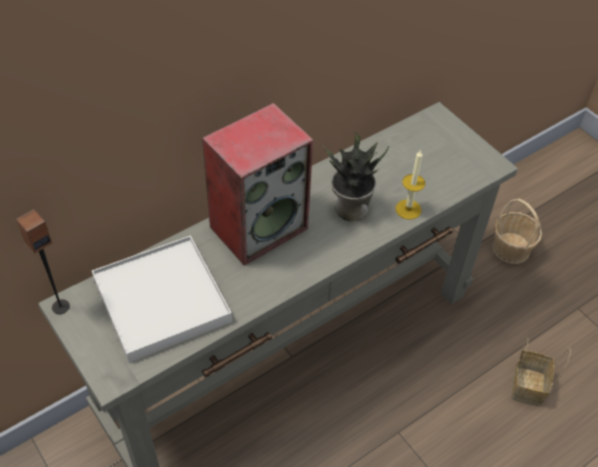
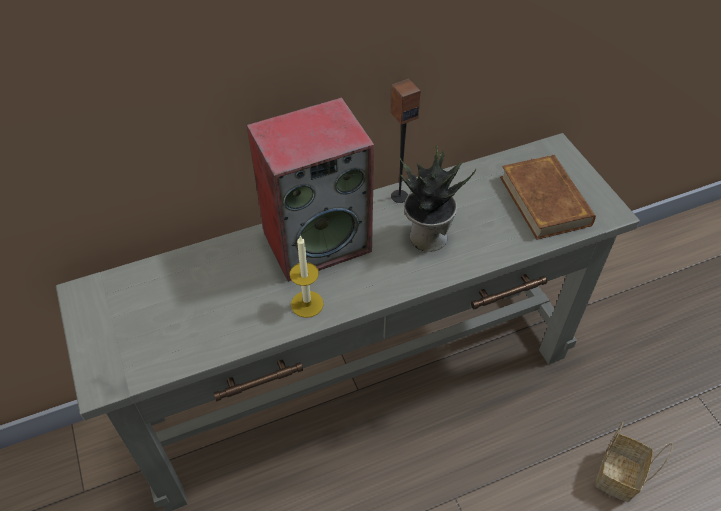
camera: 15 degrees right, 0 degrees up
(60, 306) = (77, 293): speaker -> speaker (399, 196)
(162, 301) = (185, 305): white tray -> none
(408, 209) = (494, 248): candle -> candle (307, 304)
(439, 162) = (545, 200): none -> brown book
(511, 248) = (631, 314): basket -> none

